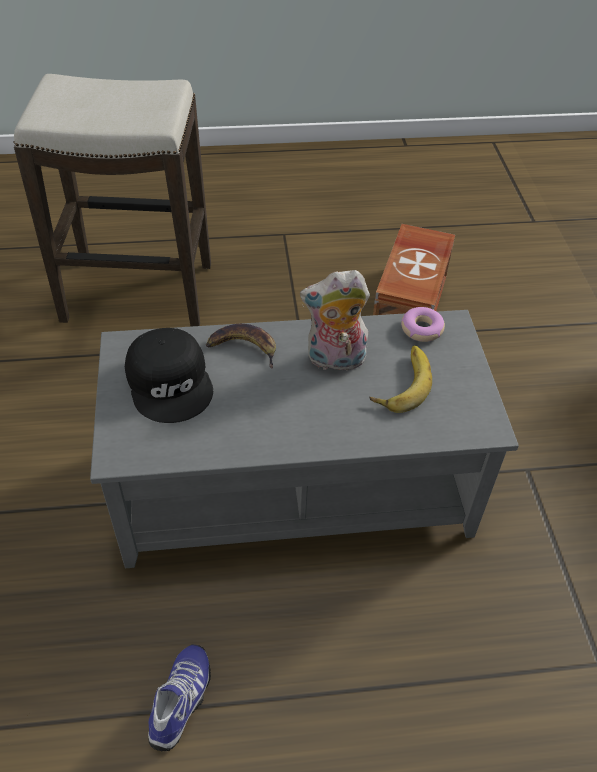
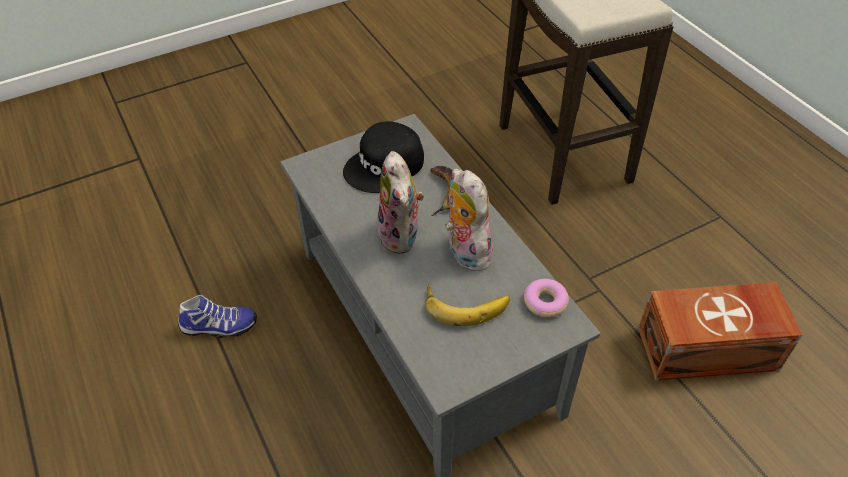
camera: 70 degrees right, 0 degrees up
(287, 401) = (402, 236): none -> plush toy

